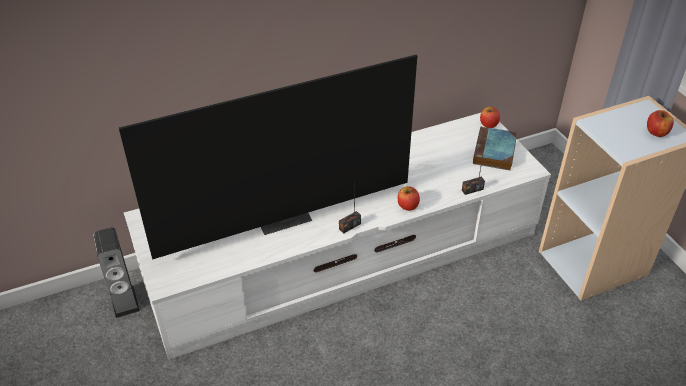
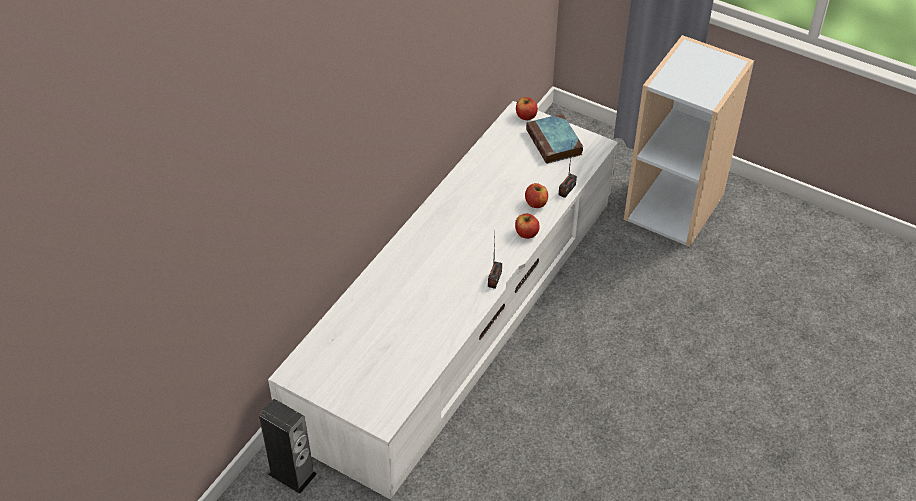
camera: 35 degrees left, 5 degrees up
(283, 216) = (426, 301): television -> none
(656, 132) = (715, 69): apple -> apple (536, 203)

